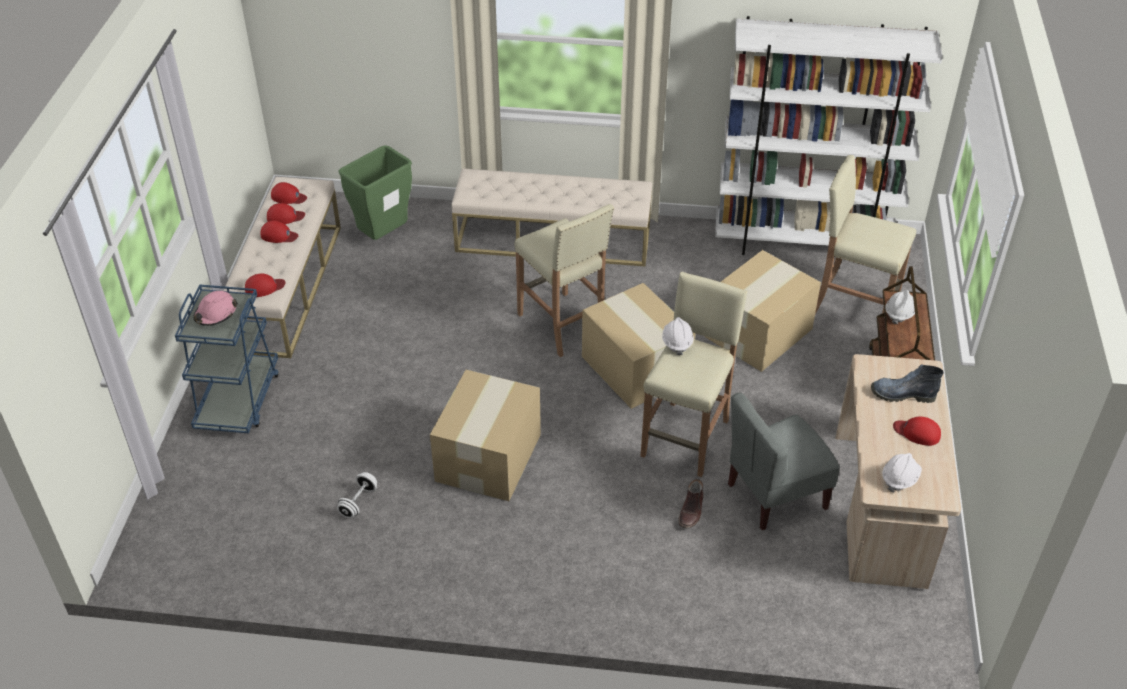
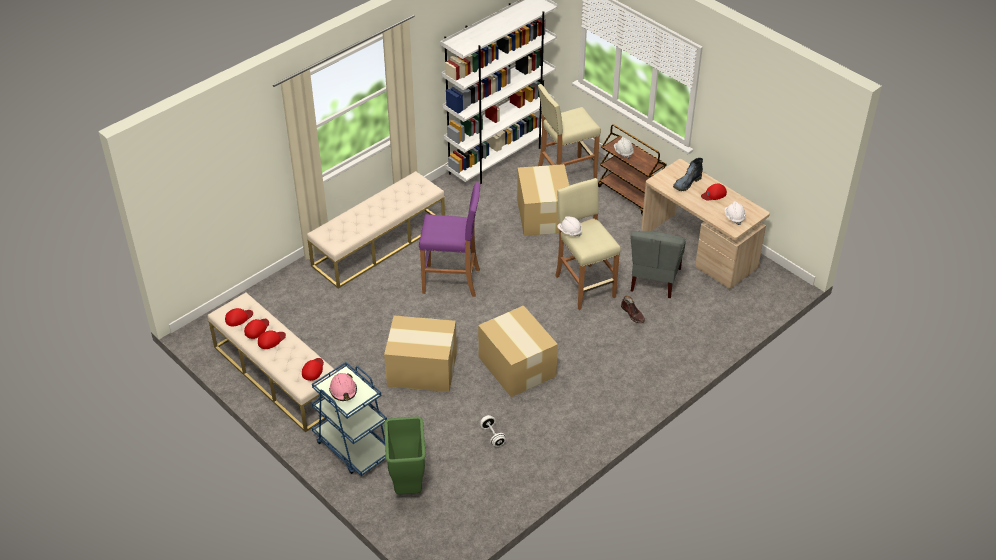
camera: 50 degrees left, 0 degrees up
(384, 235) = (284, 309): green trash can -> green trash can (408, 485)
(562, 325) = (452, 281): beige stool -> purple stool
(635, 366) = (515, 273): cardboard box -> cardboard box (421, 369)

